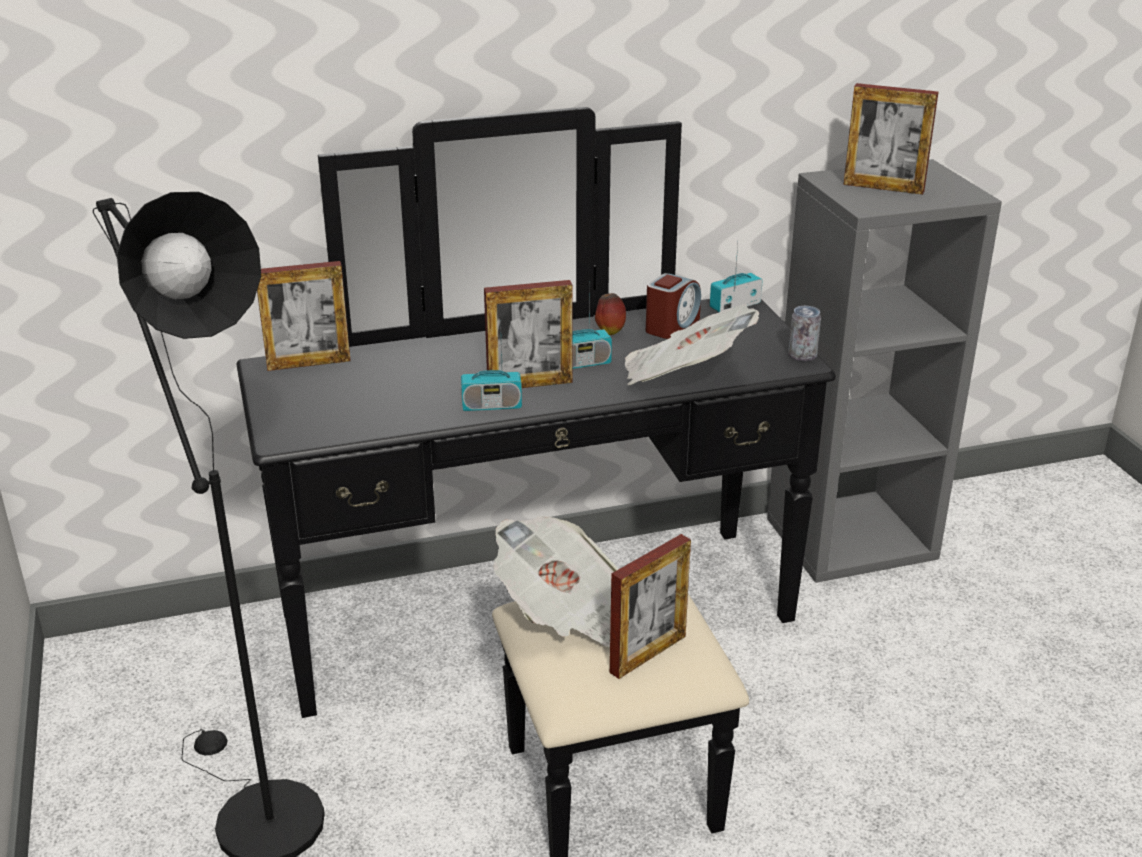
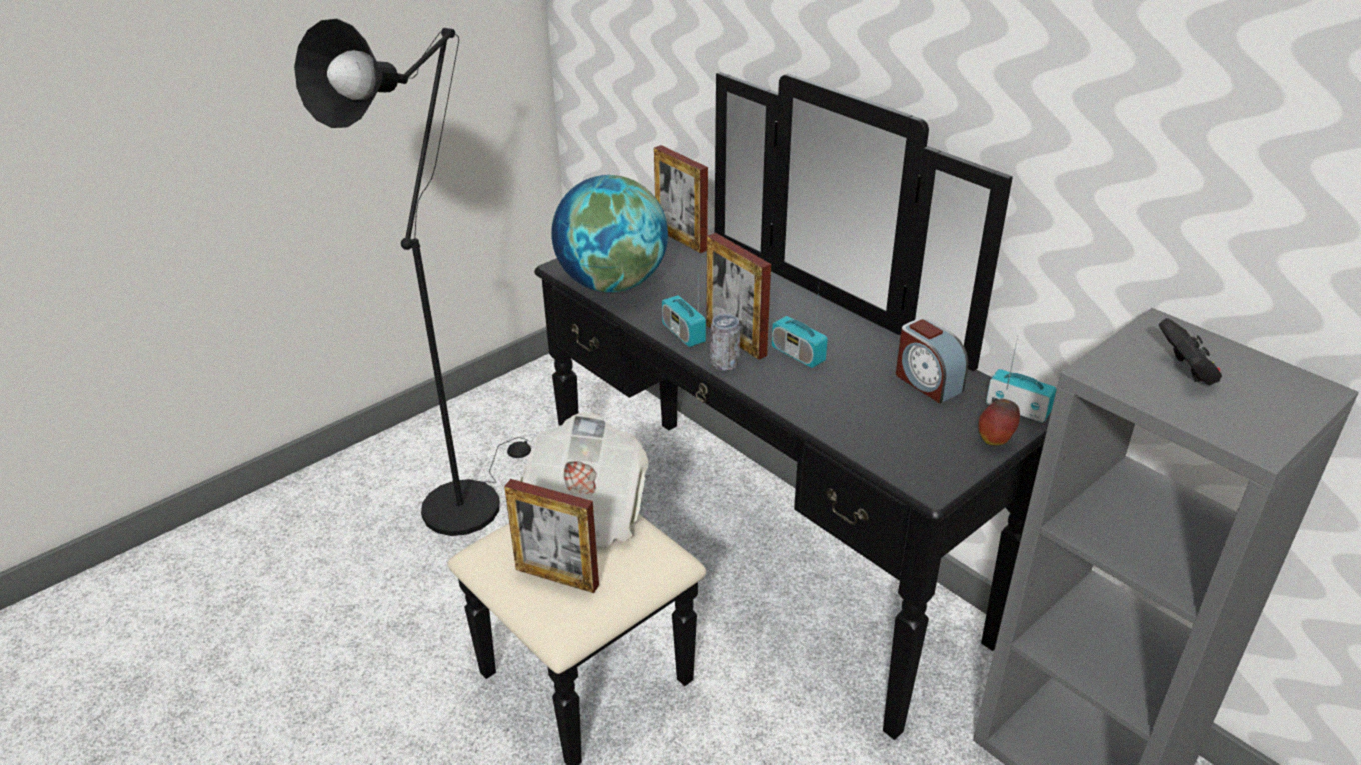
camera: 65 degrees right, 5 degrees up
(354, 420) = (612, 284): none -> globe
(610, 331) = (876, 351): apple -> apple (995, 440)
(672, 325) = (927, 382): alarm clock -> alarm clock turned 45 degrees clockwise
(684, 376) = (827, 416): newspaper -> none
(802, 355) = (950, 481): can -> can (724, 364)
(883, 187) = (1185, 371): picture frame -> black game controller

